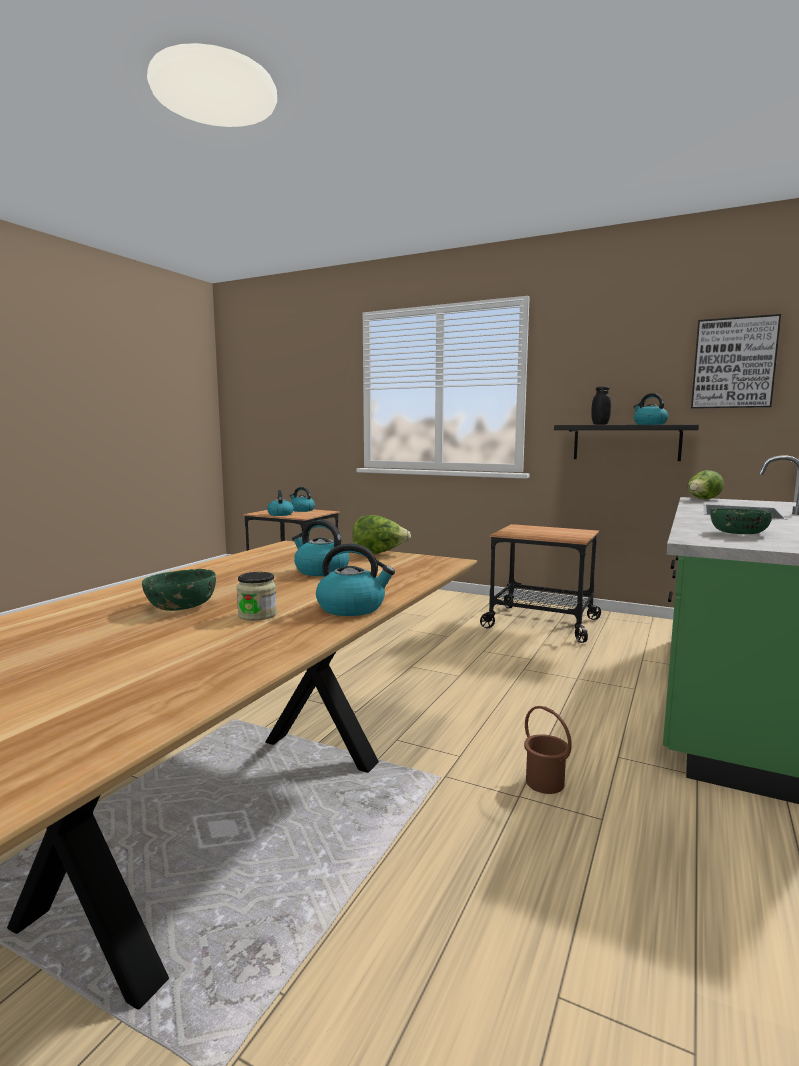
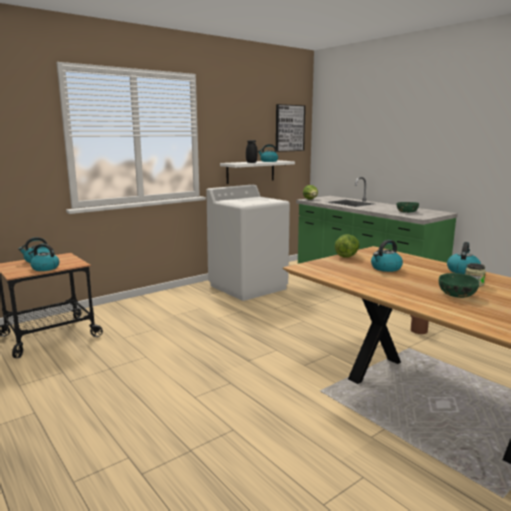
camera: 65 degrees left, 5 degrees up
(541, 623) = (248, 287): cart -> white washing machine
(626, 442) = (250, 171): black shelf -> white shelf

